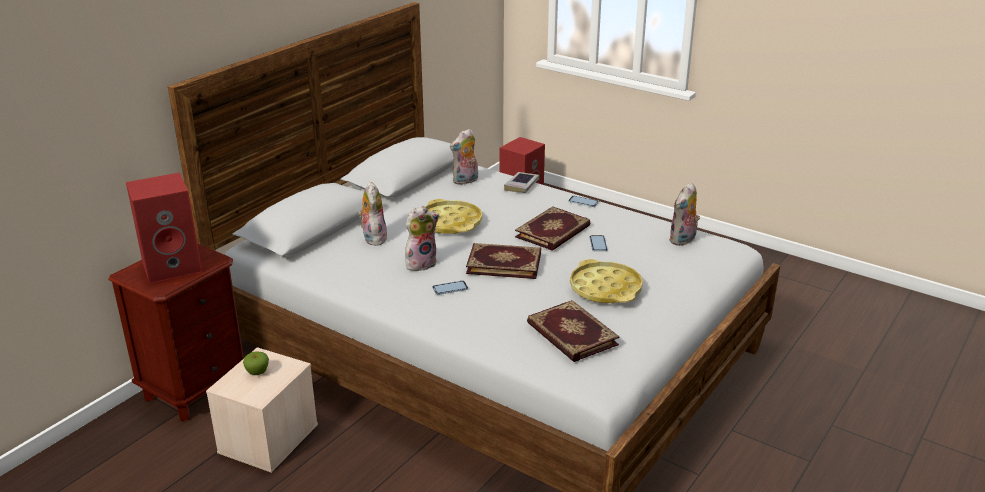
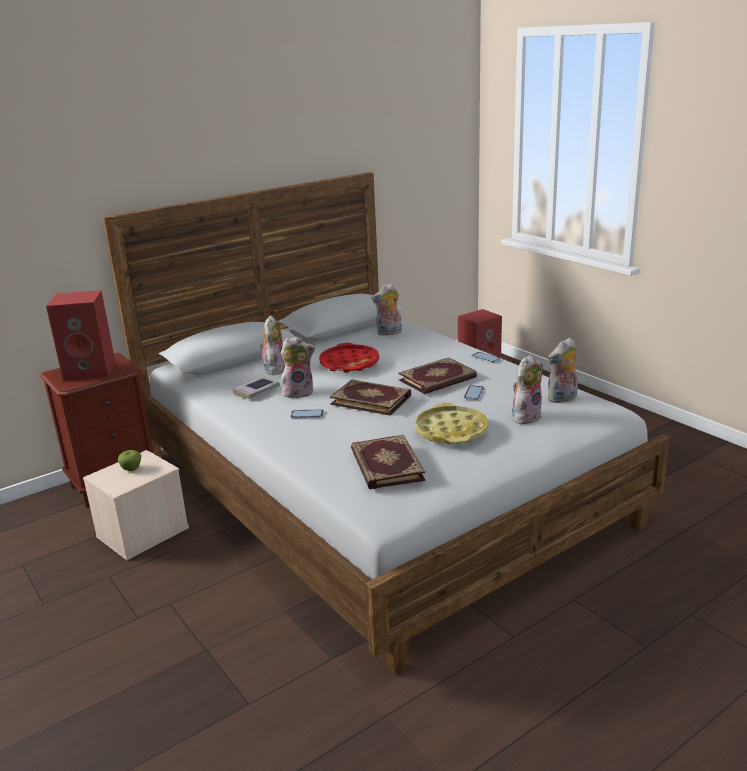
camera: 20 degrees right, 5 degrees down
(450, 223) = (349, 363): yellow tray -> red tray
(521, 185) = (437, 340): book -> book (257, 391)
(662, 263) = (525, 416): none -> plush toy

